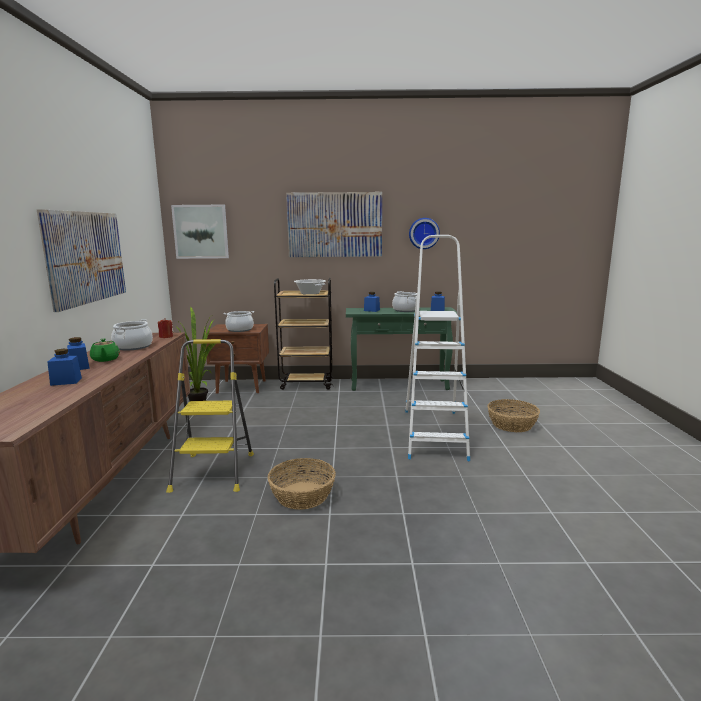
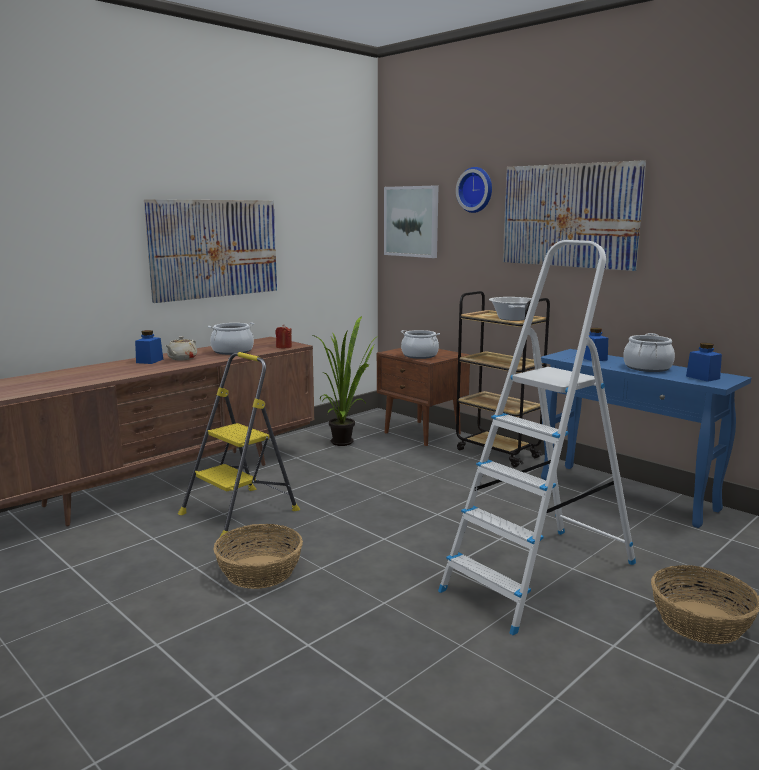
camera: 45 degrees right, 0 degrees up
(66, 381) = (109, 371): blue jar -> none
(105, 359) = (182, 358): green teapot -> beige teapot
(400, 385) = (628, 494): green console table -> blue console table
(423, 233) = (714, 234): wall clock -> wall clock (476, 190)

